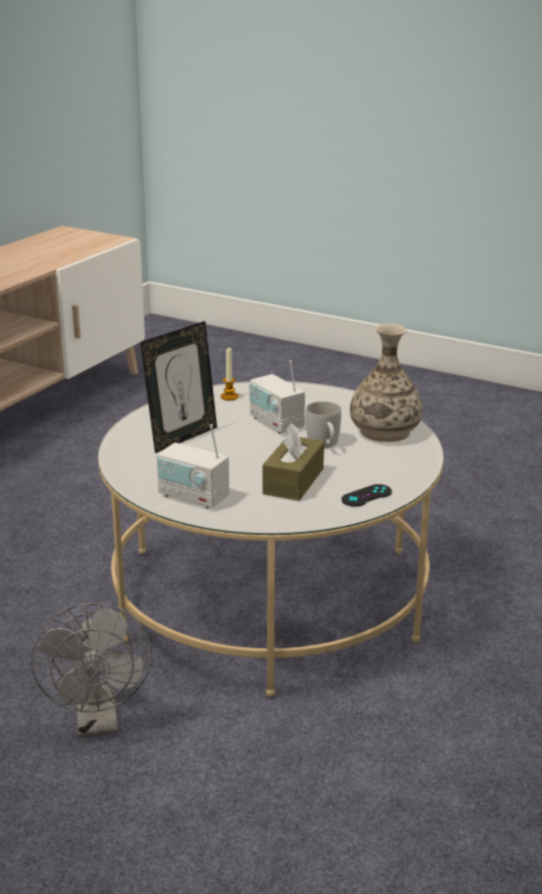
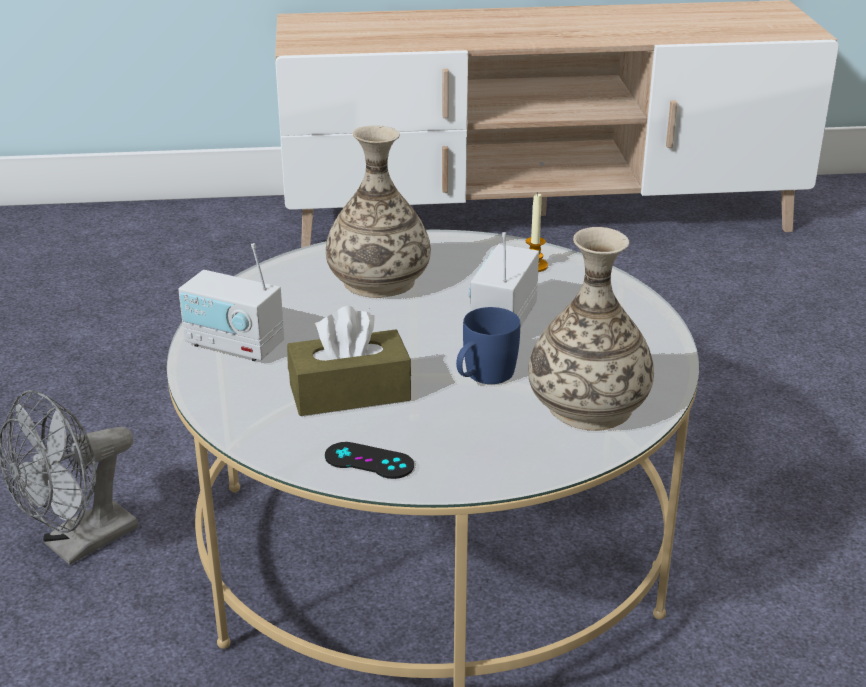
camera: 55 degrees right, 5 degrees up
(182, 438) = (379, 281): picture frame -> vase
(193, 497) = (234, 345): radio -> radio turned 60 degrees counterclockwise
(324, 445) = (483, 377): white mug -> blue mug

